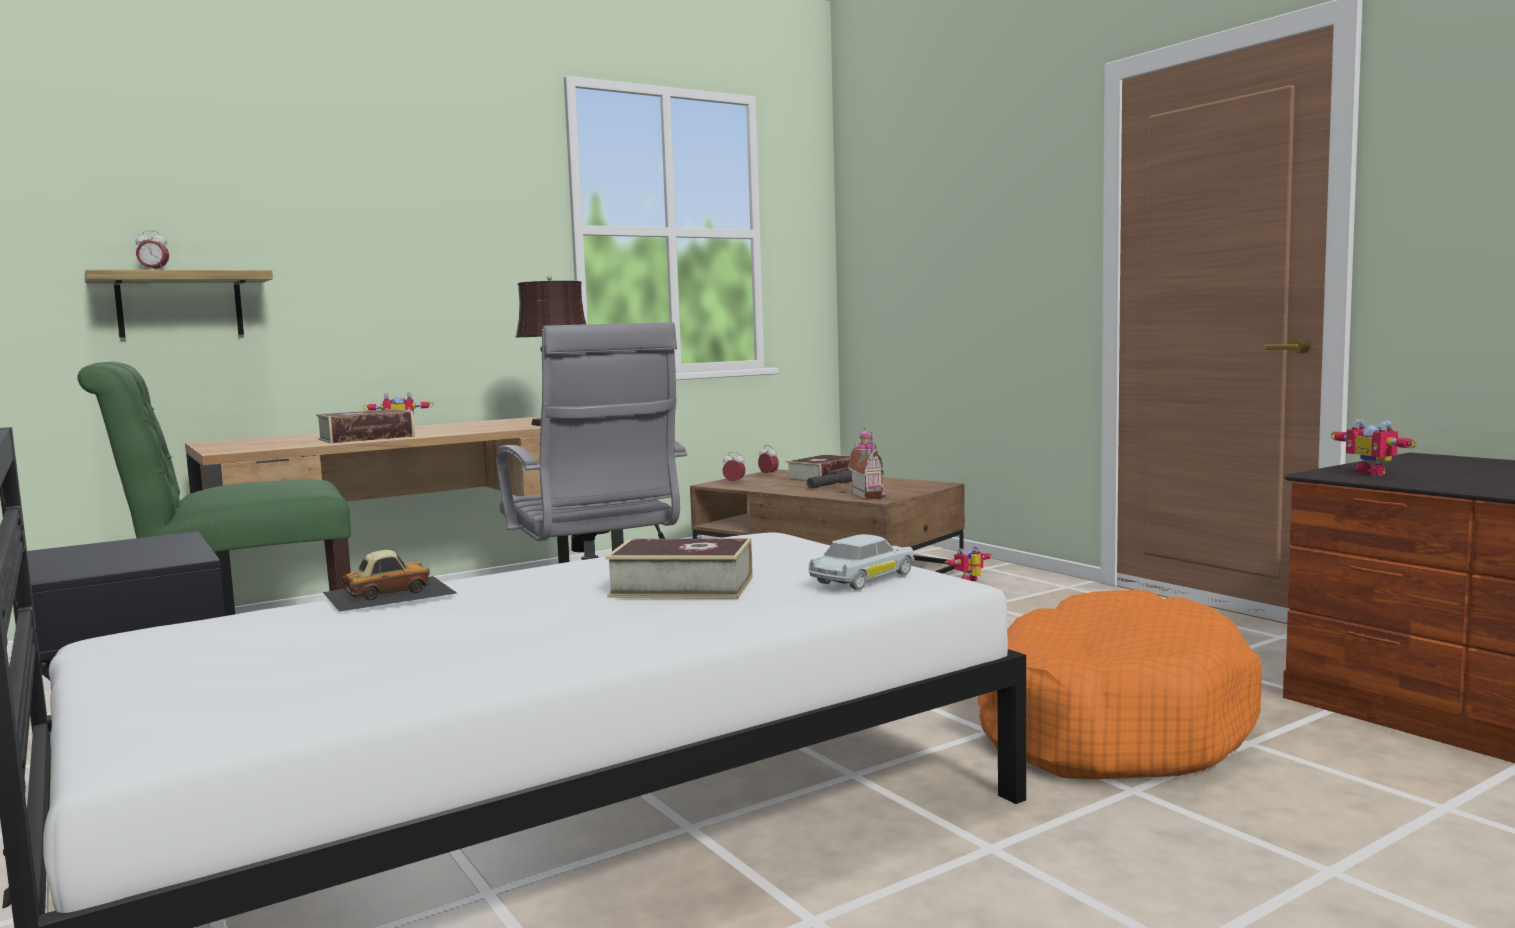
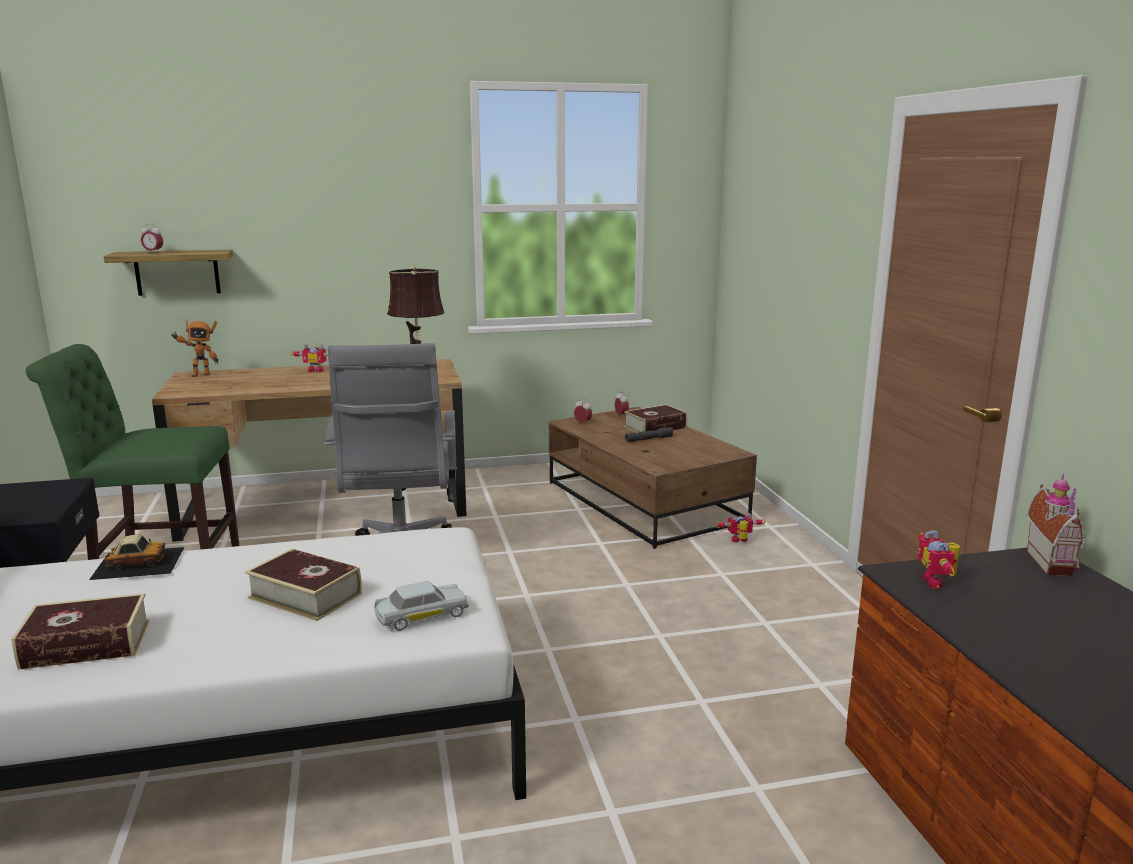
camera: 20 degrees right, 10 degrees up
(232, 441) = (199, 375): none -> toy robot
(366, 438) = (274, 385): book -> book (86, 644)
(870, 496) = (658, 462): toy house -> toy house (1054, 563)
(1108, 723) = (671, 734): orange dog bed -> none

